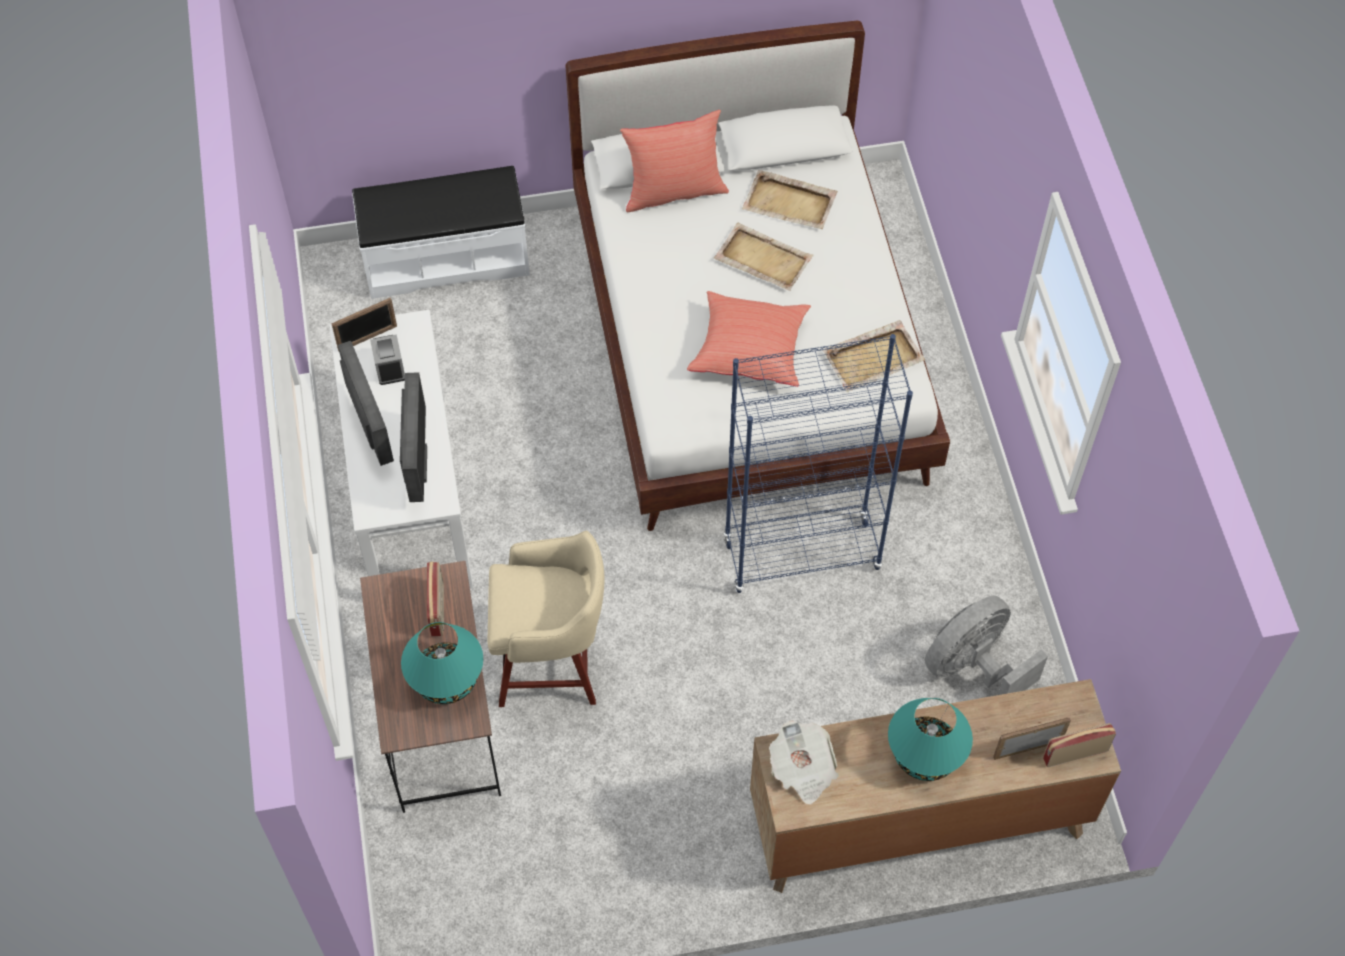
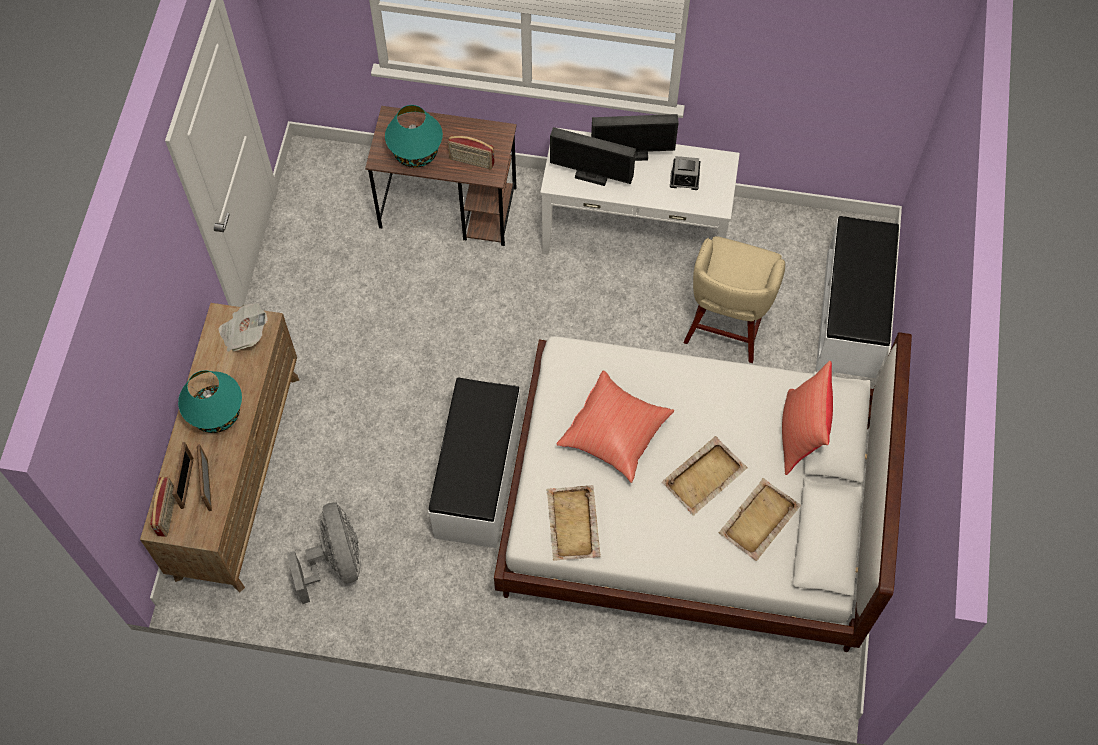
camera: 110 degrees right, 5 degrees up
(367, 338) = (717, 173): picture frame -> picture frame (208, 485)
(552, 663) = (462, 285): beige stool -> beige stool (726, 325)
(802, 555) = (479, 477): blue bookcase -> white bench

